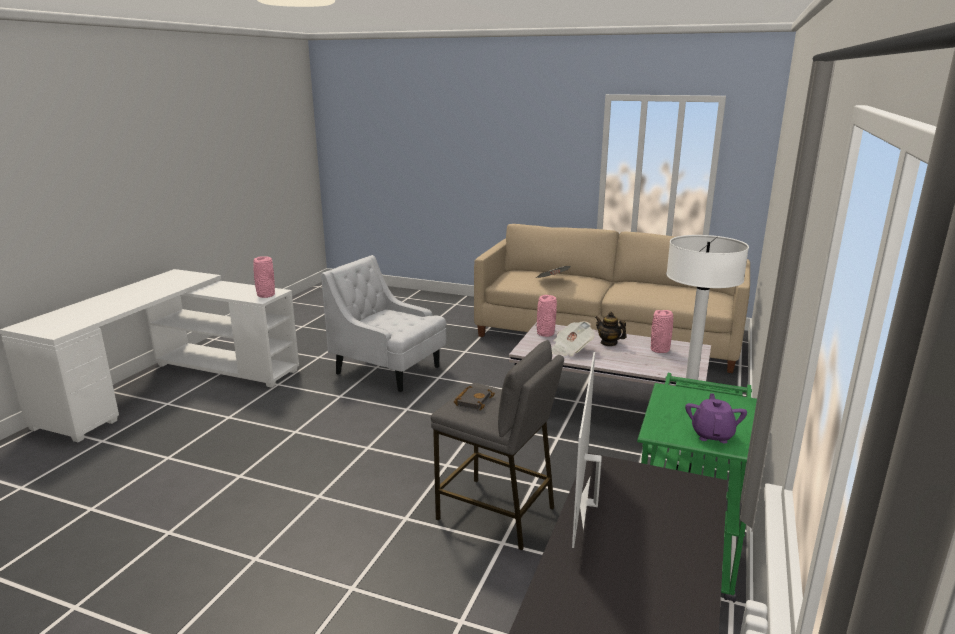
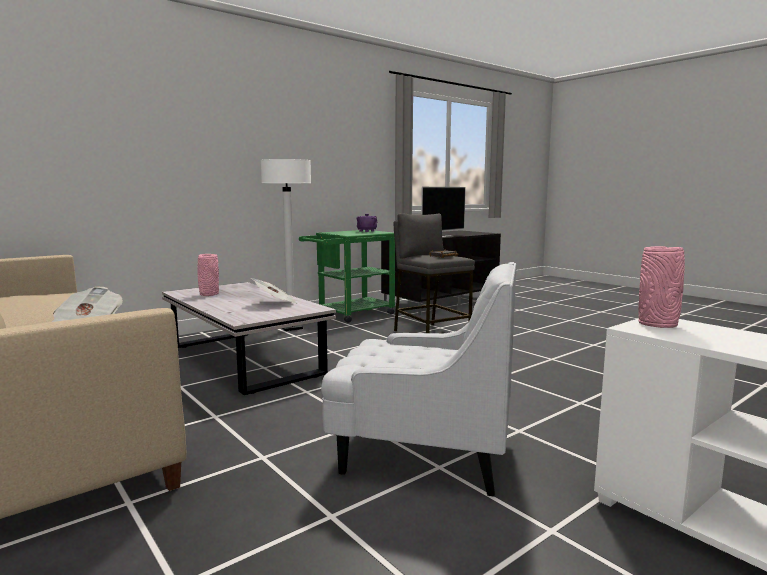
camera: 150 degrees left, 10 degrees down
(389, 370) = (422, 453): white armchair -> white armchair turned 45 degrees counterclockwise
(545, 333) = (260, 315): pink vase -> none
(609, 343) = (229, 302): teapot -> none

